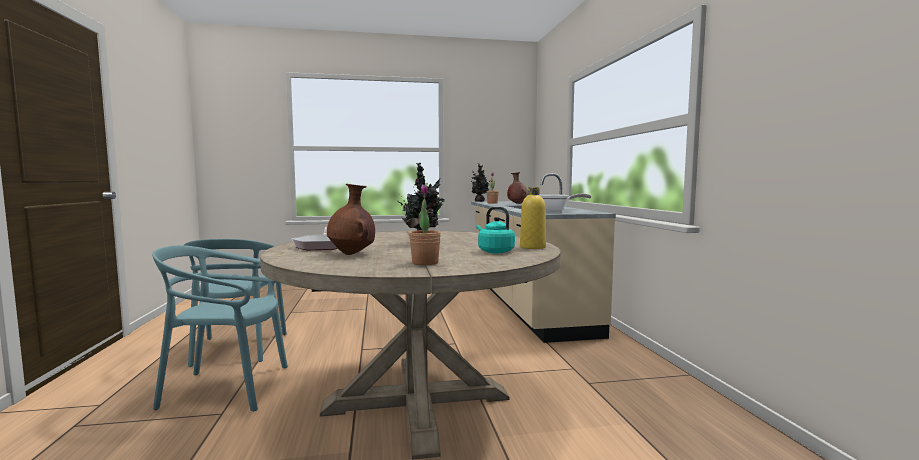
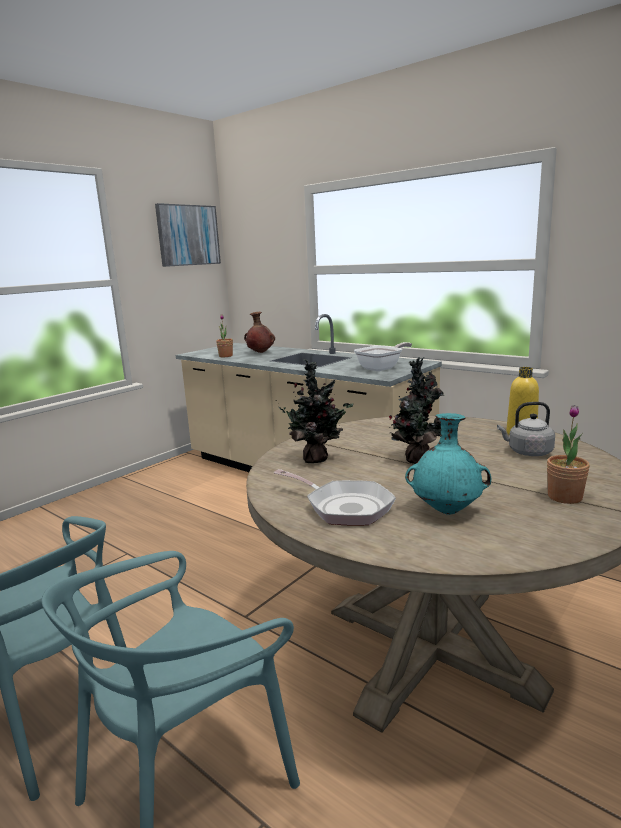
camera: 40 degrees left, 10 degrees up
(352, 254) = (447, 510): brown vase -> turquoise vase
(480, 201) = (191, 353): potted plant -> potted plant (317, 459)
(494, 251) = (527, 452): turquoise kettle -> grey kettle
(504, 121) = (188, 235): none -> picture

